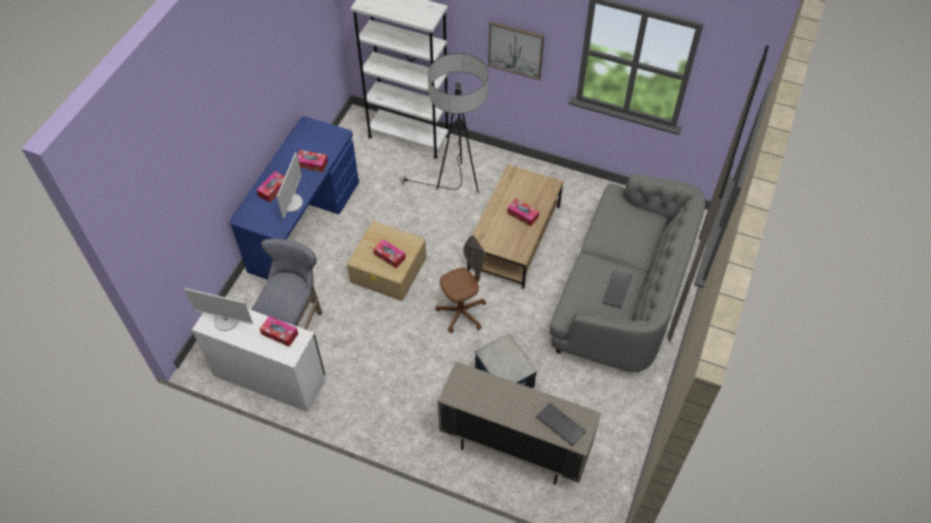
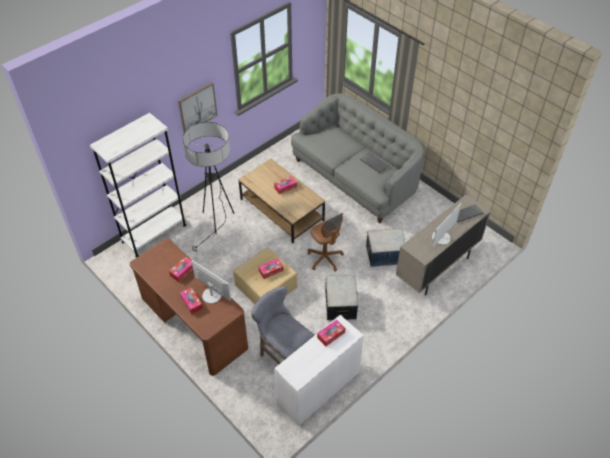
camera: 65 degrees left, 5 degrees down
(226, 320) = (301, 365): monitor -> monitor (441, 238)
(304, 225) = (193, 324): blue desk -> brown desk
(398, 356) = (341, 304): none -> storage box
(461, 313) = (325, 258): brown office chair -> brown office chair turned 150 degrees clockwise

